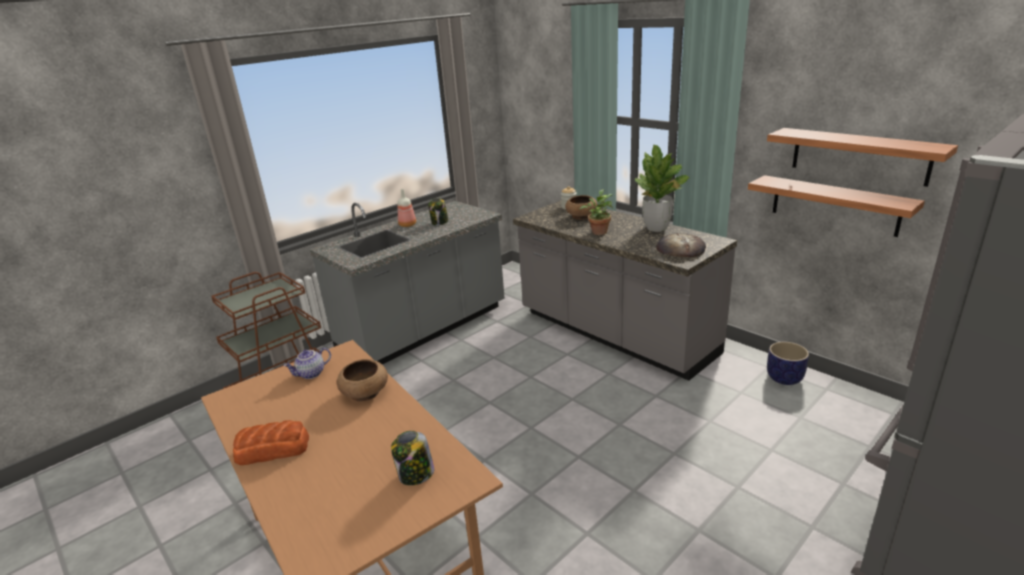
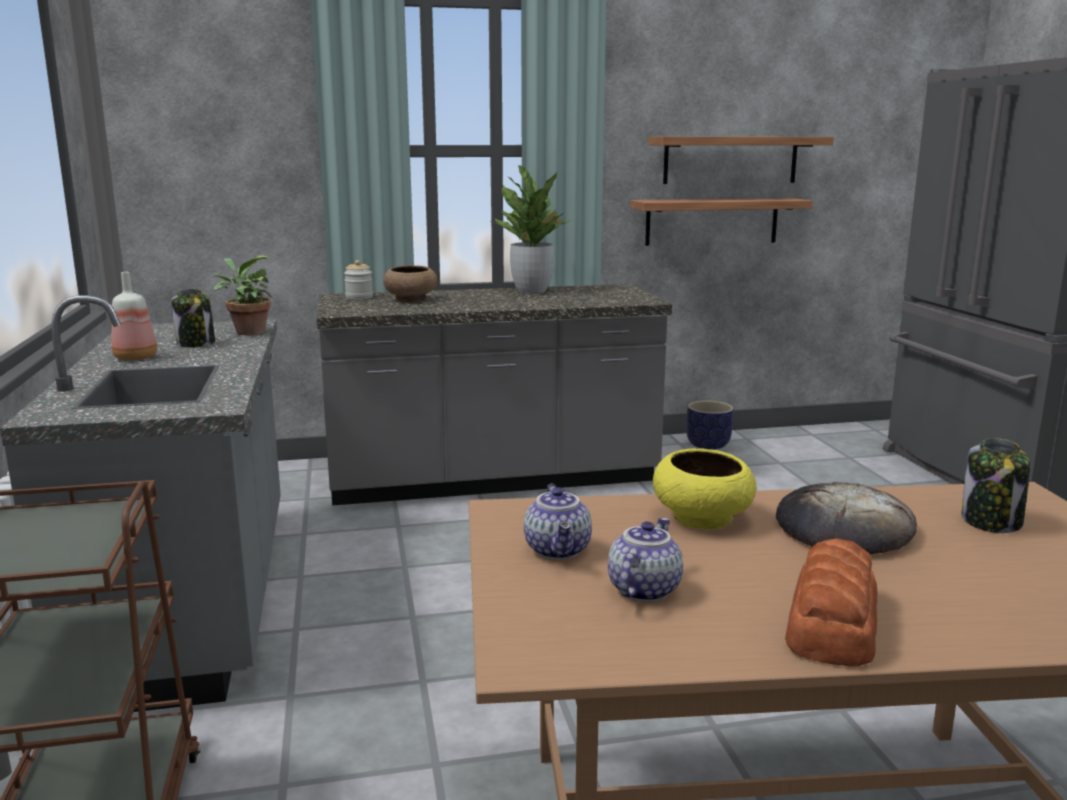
camera: 60 degrees left, 10 degrees down
(284, 401) = (642, 589): none -> teapot
(365, 393) = (703, 517): brown bowl -> yellow bowl
(599, 231) = (482, 303): potted plant -> potted plant (247, 332)
(680, 249) = (612, 296): bread -> bread (843, 528)

